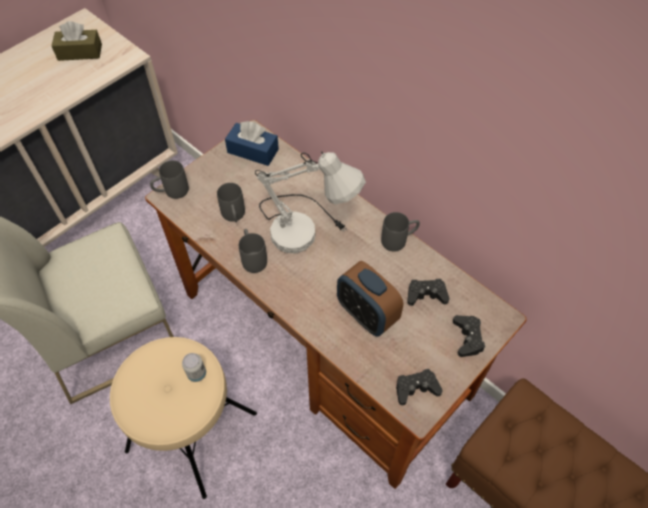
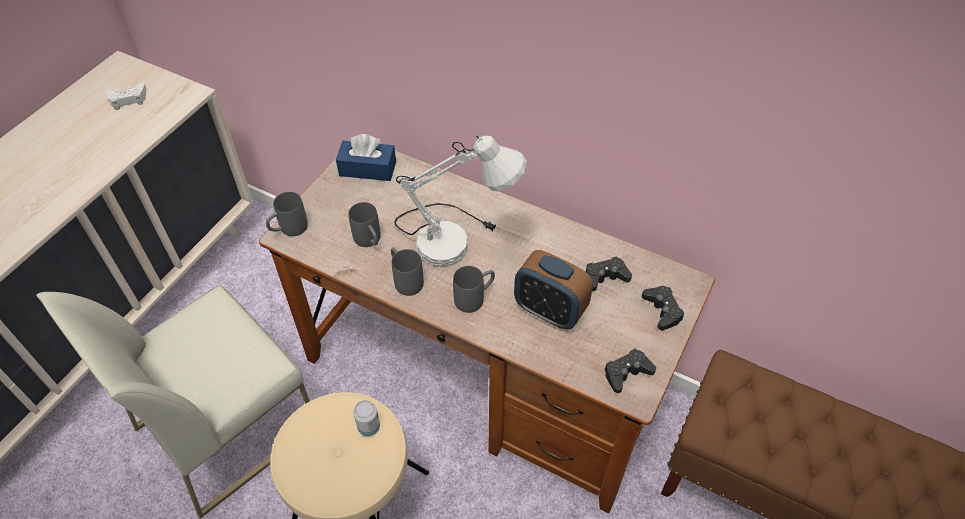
camera: 15 degrees left, 5 degrees down
(80, 52) = (128, 99): brown tissue box -> white game controller
(399, 240) = (558, 228): grey mug -> grey mug (475, 298)

